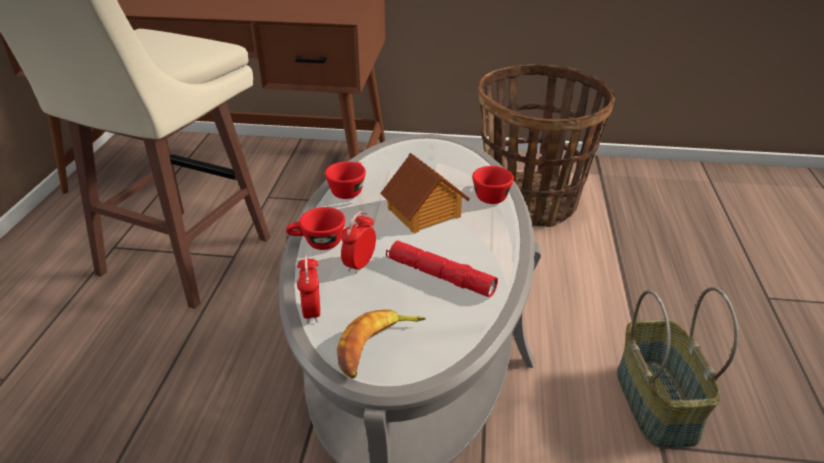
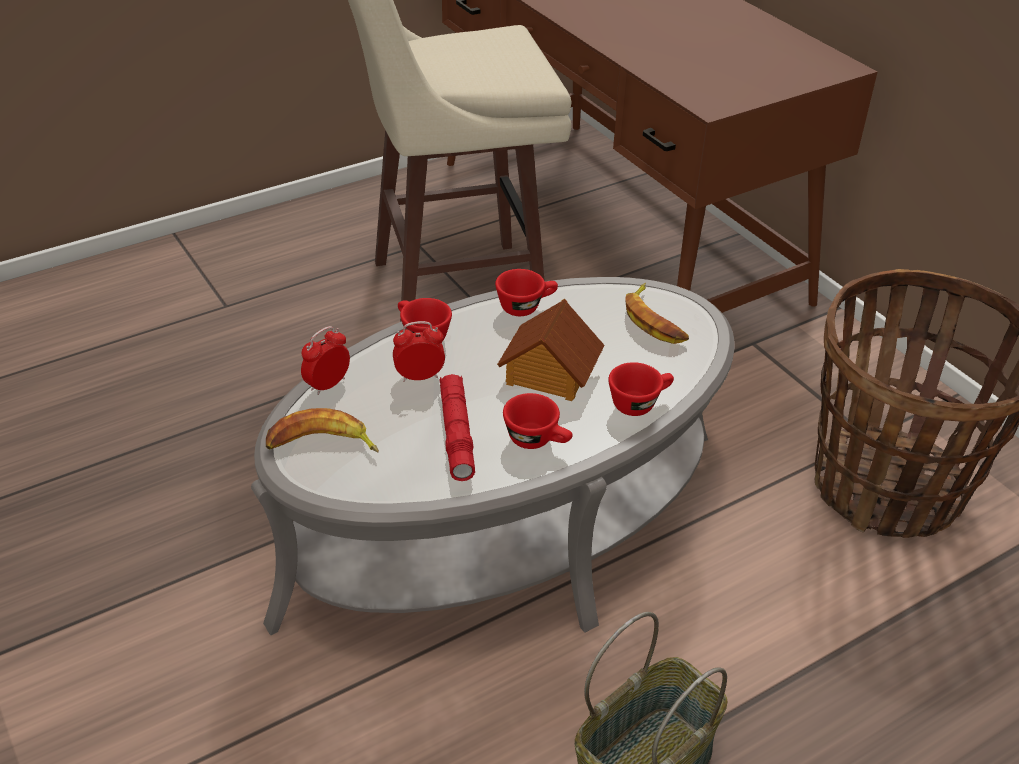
camera: 50 degrees right, 5 degrees up
(424, 156) = (654, 320): none -> banana
(483, 246) = (538, 440): none -> red cup

